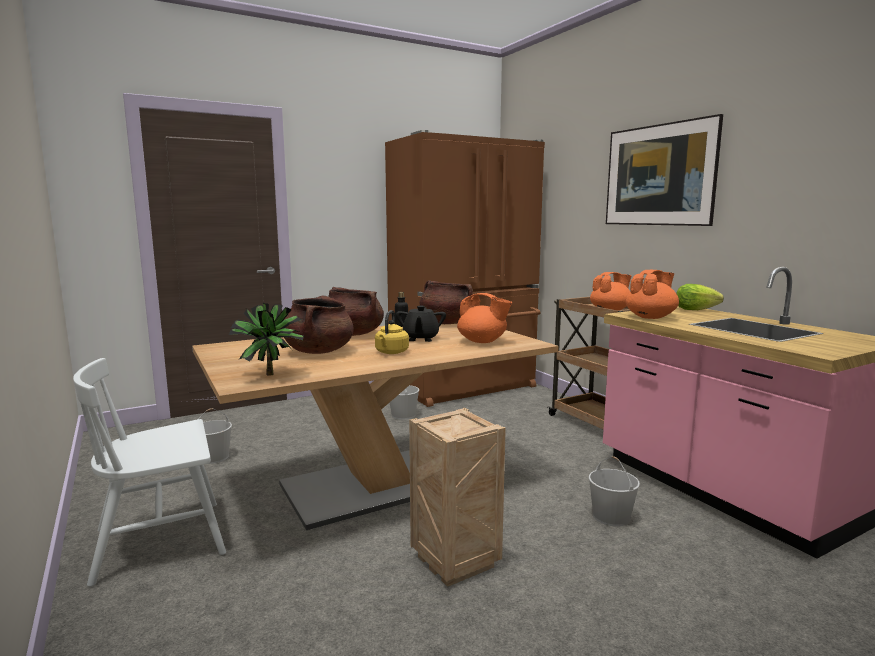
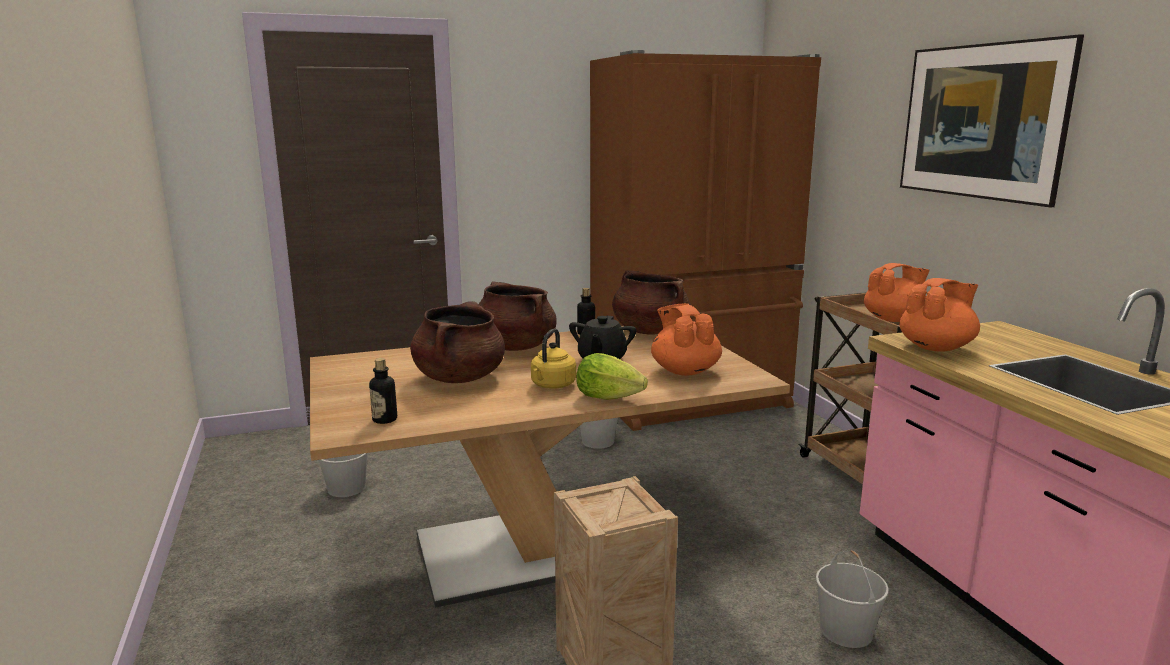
camera: 10 degrees right, 5 degrees up
(161, 540) = (263, 603): white chair -> none
(271, 376) = (385, 419): potted plant -> bottle
(482, 341) = (684, 371): orange teapot -> orange teapot turned 150 degrees counterclockwise
(695, 310) = (1014, 334): lettuce -> lettuce (608, 397)

